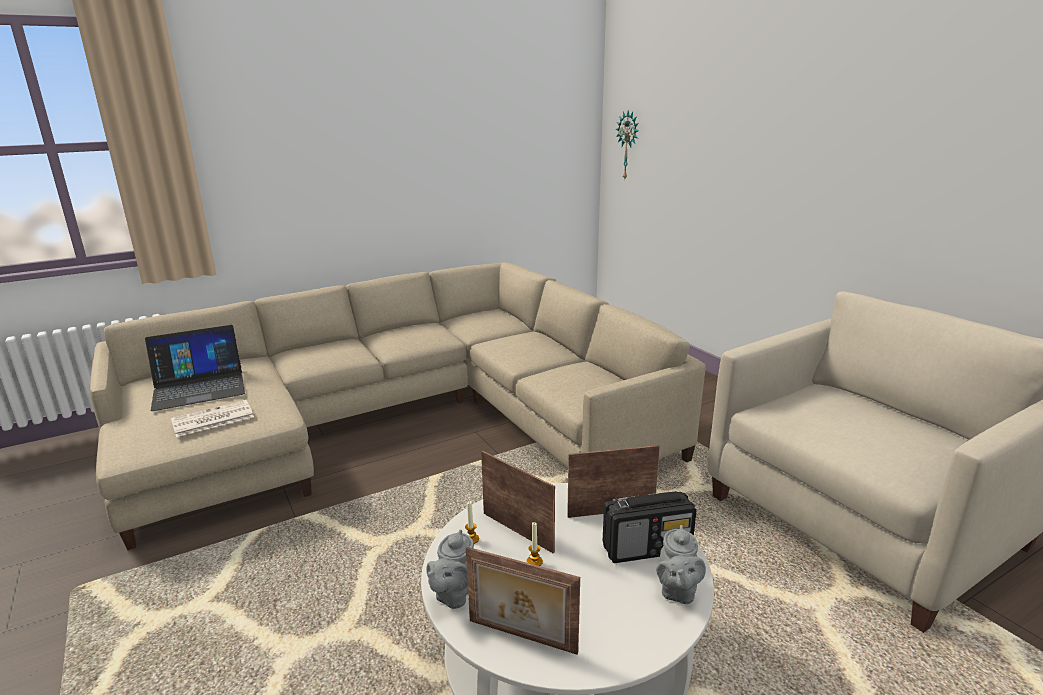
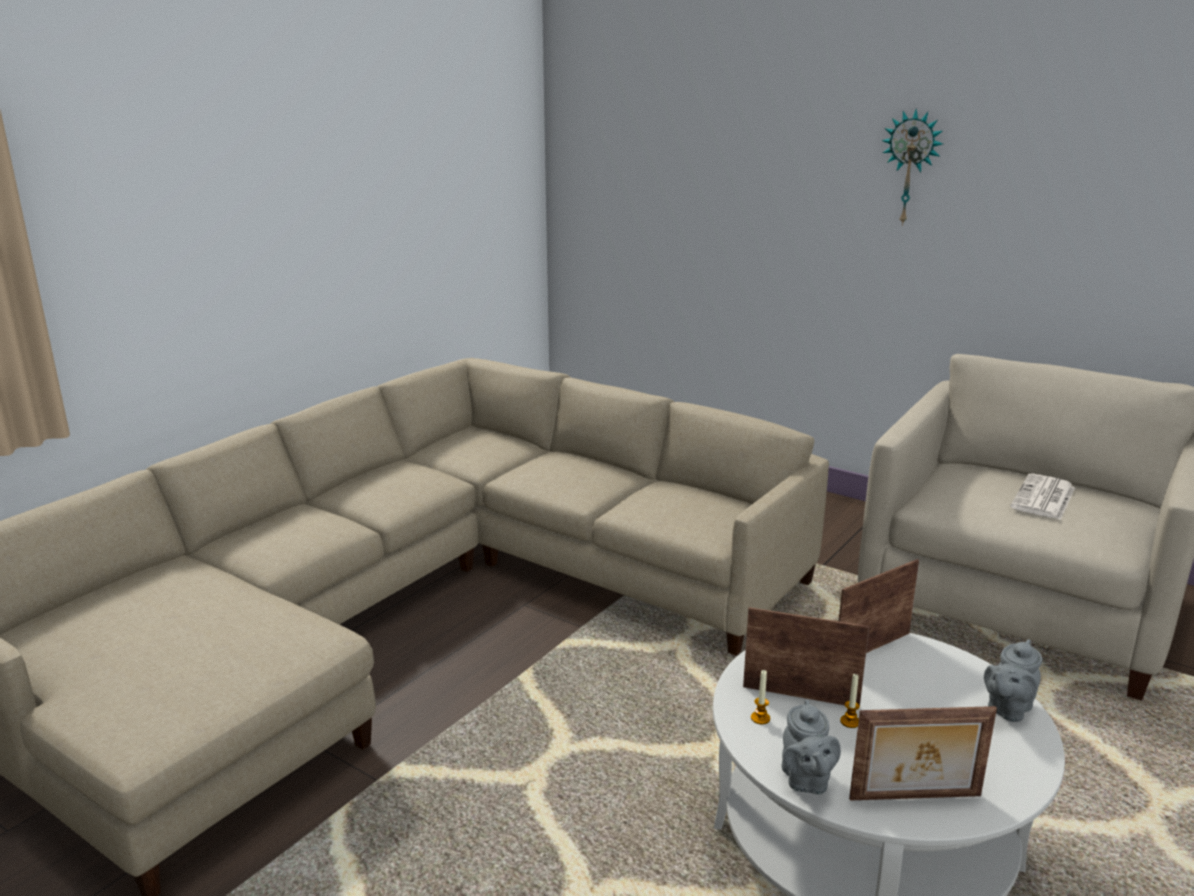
camera: 25 degrees left, 0 degrees up
(199, 387) = (144, 621): laptop -> none
(212, 419) = (228, 663): newspaper -> newspaper (1043, 498)
(628, 145) = (595, 180): wall clock -> wall clock (910, 167)
(647, 548) = (942, 676): radio -> none
(677, 591) = (1007, 709): grey teapot -> grey teapot turned 60 degrees clockwise

